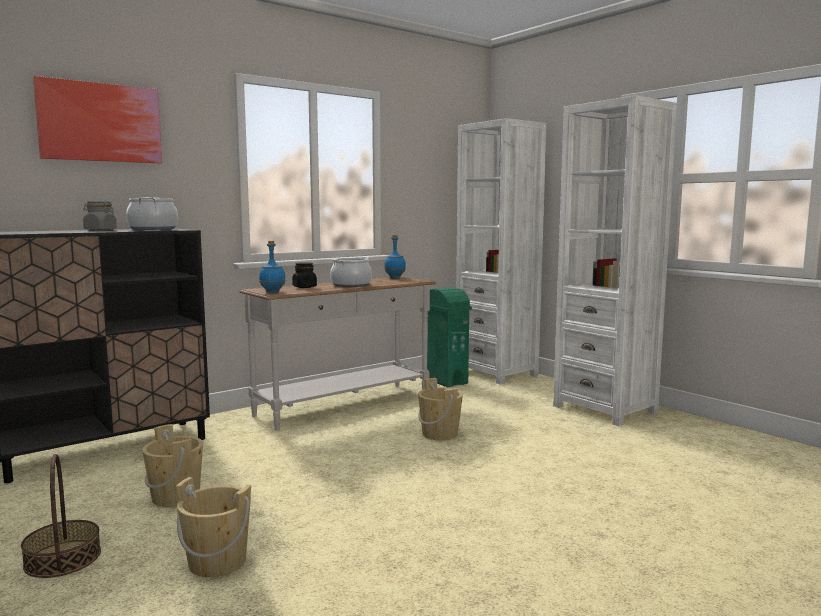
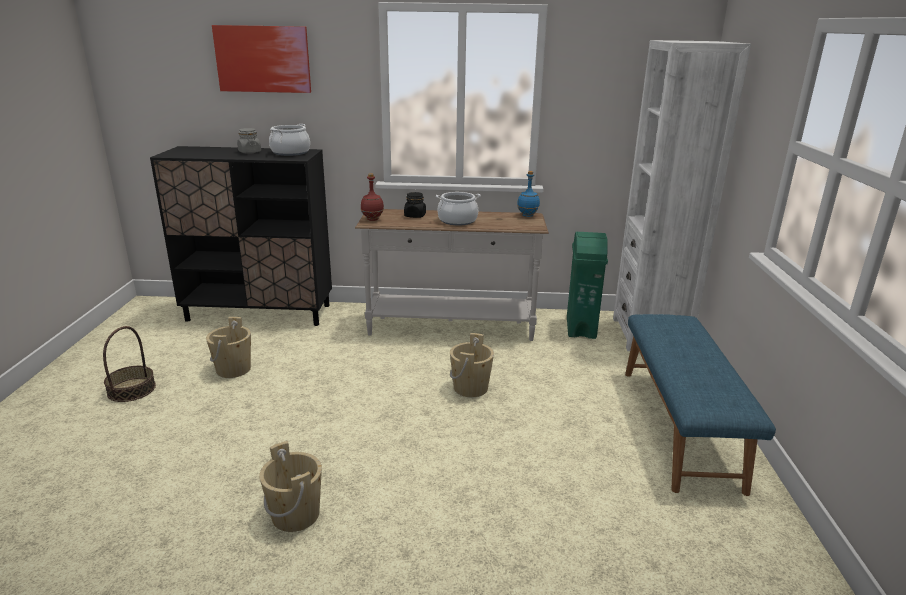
camera: 40 degrees right, 15 degrees up
(217, 562) = (178, 431): beige bucket -> beige bucket (295, 514)
(273, 292) = (372, 219): blue bottle -> red bottle
(605, 409) = (680, 426): white bookcase -> blue bench

